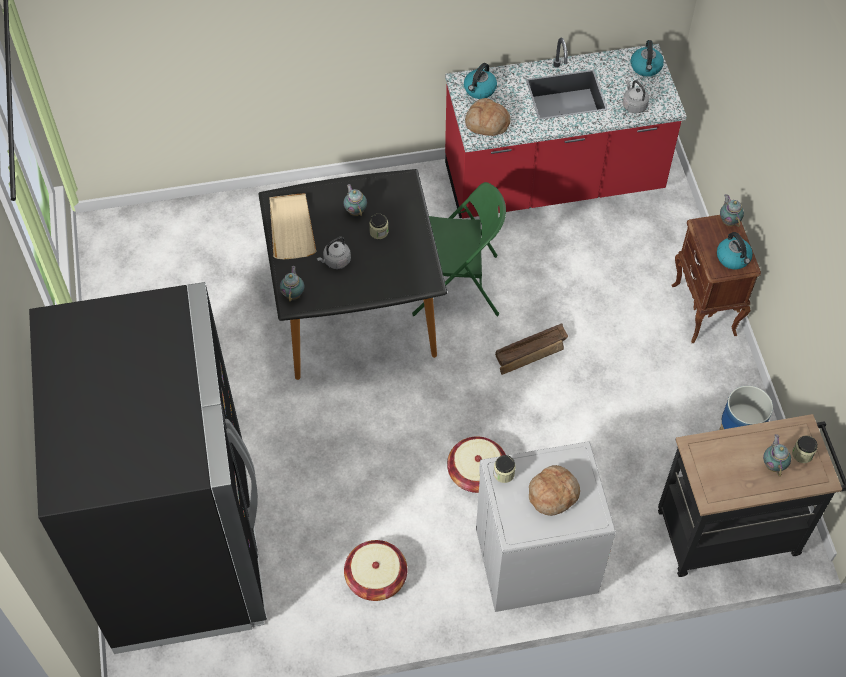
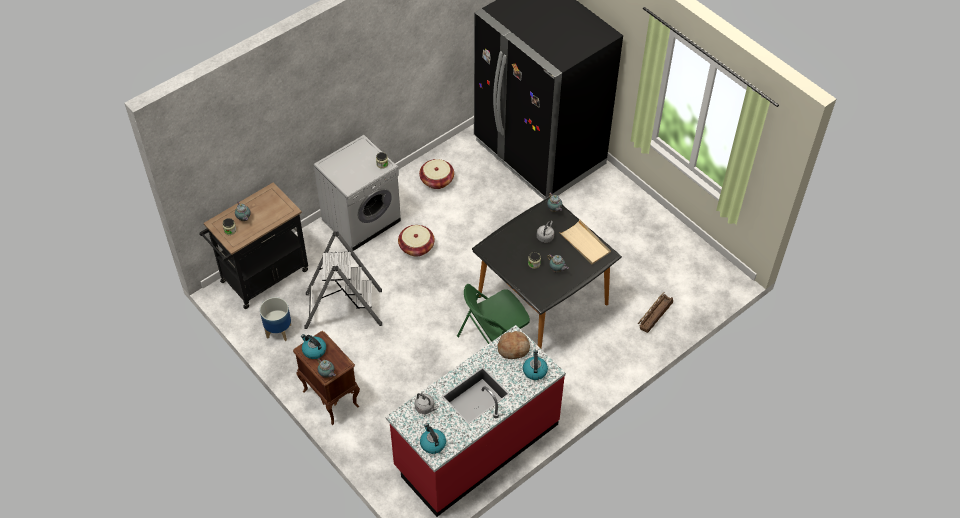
camera: 150 degrees right, 5 degrees down
(531, 352) = (424, 323): crate -> crate (654, 315)
(553, 493) = (352, 166): bread -> none
(633, 426) = (342, 308): none -> grey step ladder

